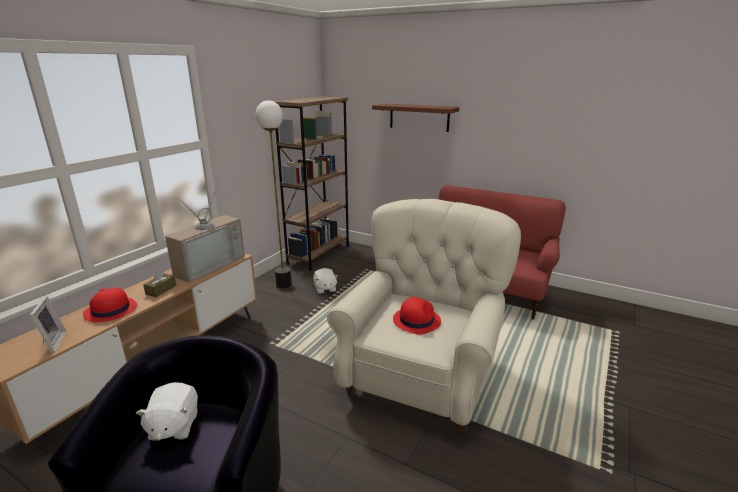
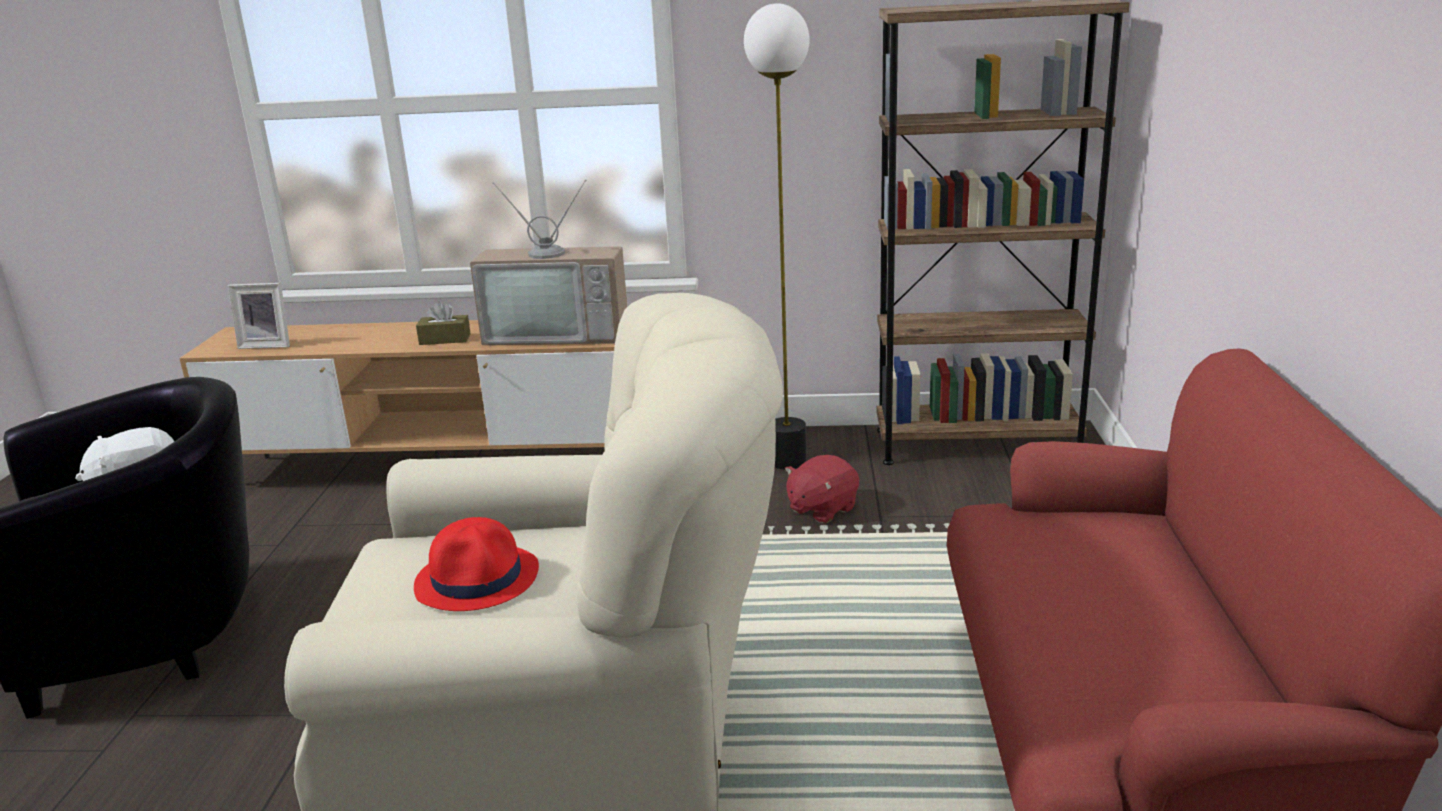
camera: 65 degrees right, 0 degrees up
(51, 343) = (268, 344): picture frame -> picture frame turned 45 degrees clockwise
(110, 310) = (365, 338): red hat -> none
(325, 289) = (821, 509): white plush toy -> red plush toy
(419, 117) = (1248, 80): brown shelf -> none

